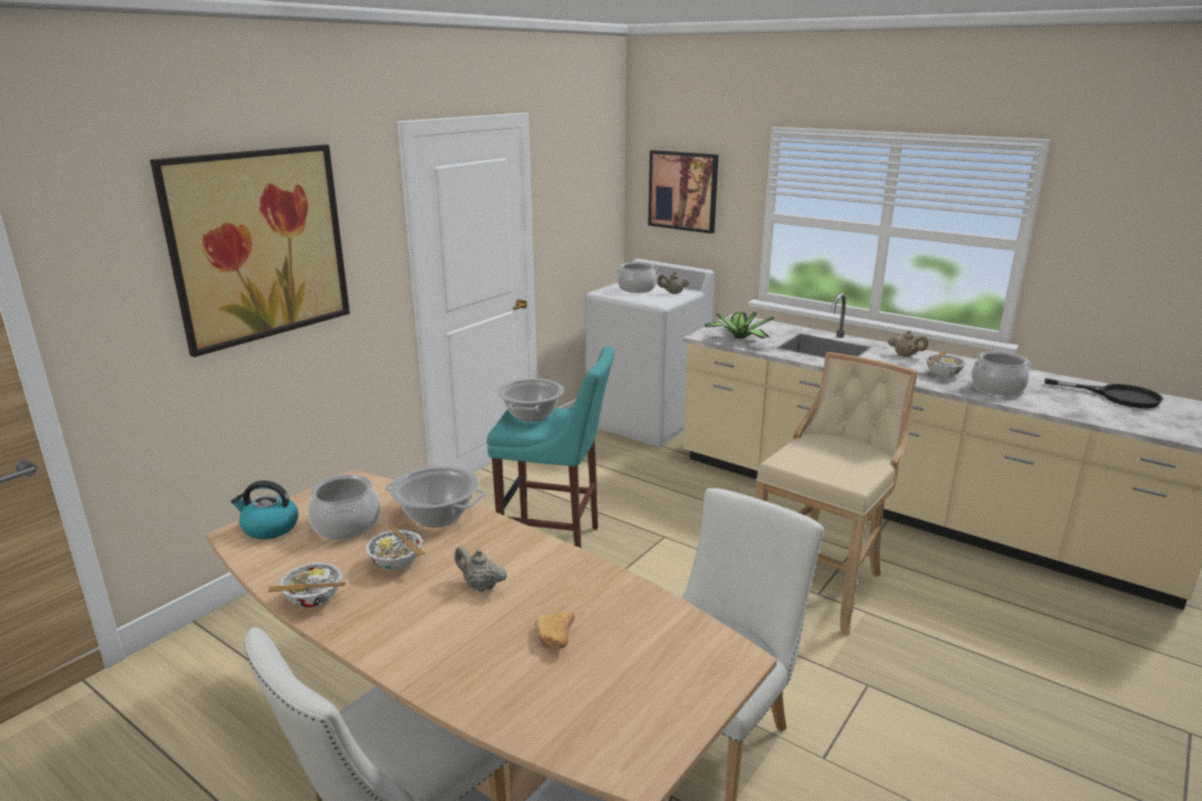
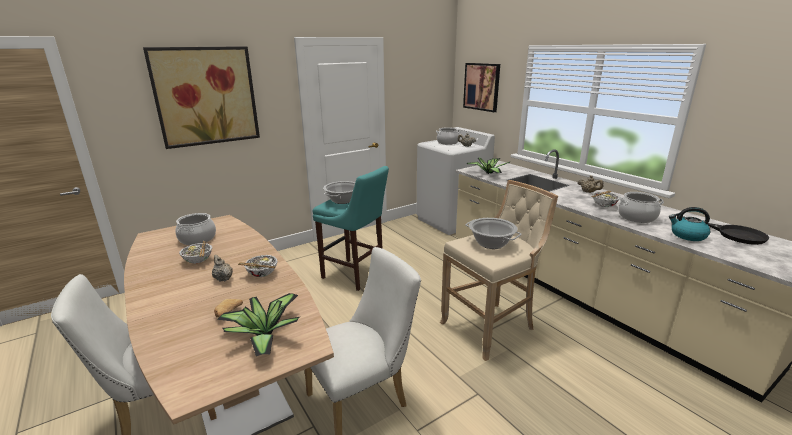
camera: 20 degrees right, 0 degrees up
(269, 528) = (165, 235): kettle -> kettle (687, 236)
(313, 600) = (144, 270): bowl -> bowl (262, 274)
(436, 515) = (241, 241): cooking pot -> cooking pot (491, 243)
(650, 658) = (263, 335): none -> potted plant

